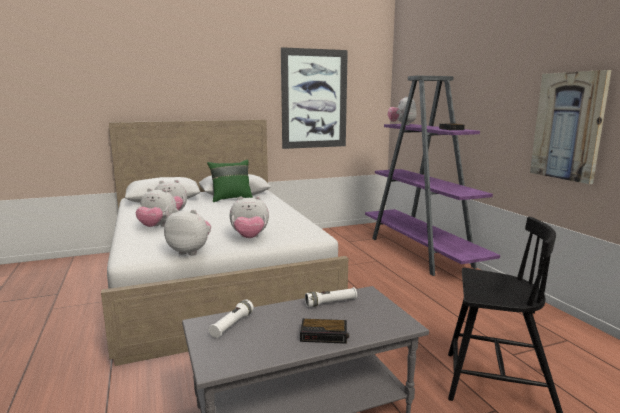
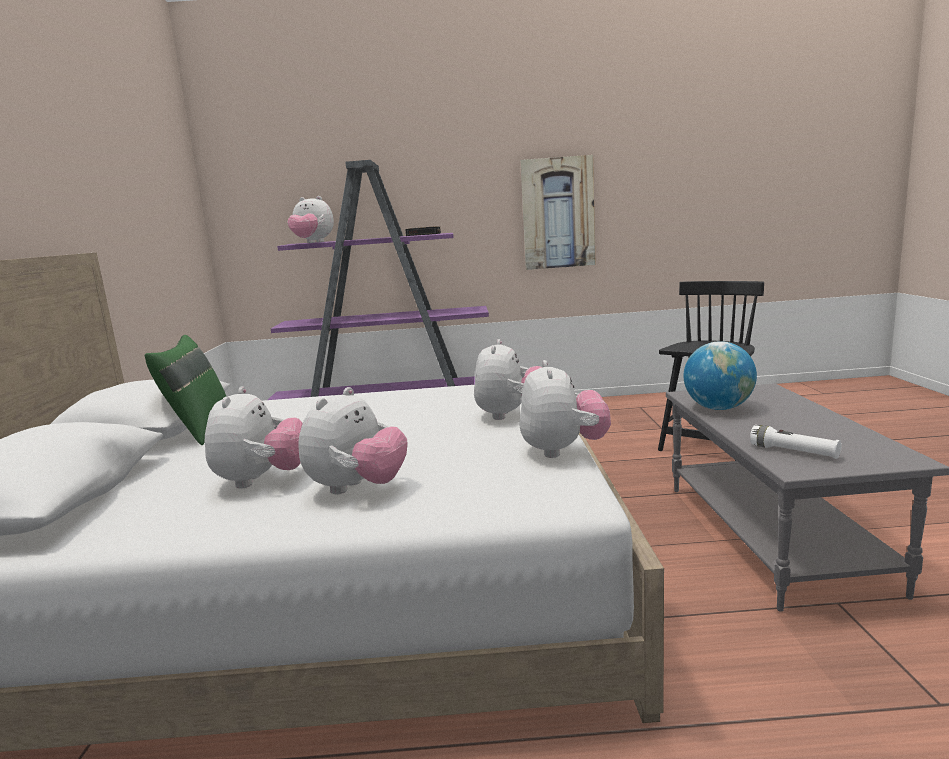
camera: 70 degrees left, 0 degrees up
(190, 251) = (563, 450): plush toy -> plush toy turned 150 degrees clockwise
(314, 99) = (133, 208): picture -> none
(325, 335) = (802, 414): alarm clock -> none
(331, 303) = (718, 408): white flashlight -> globe

